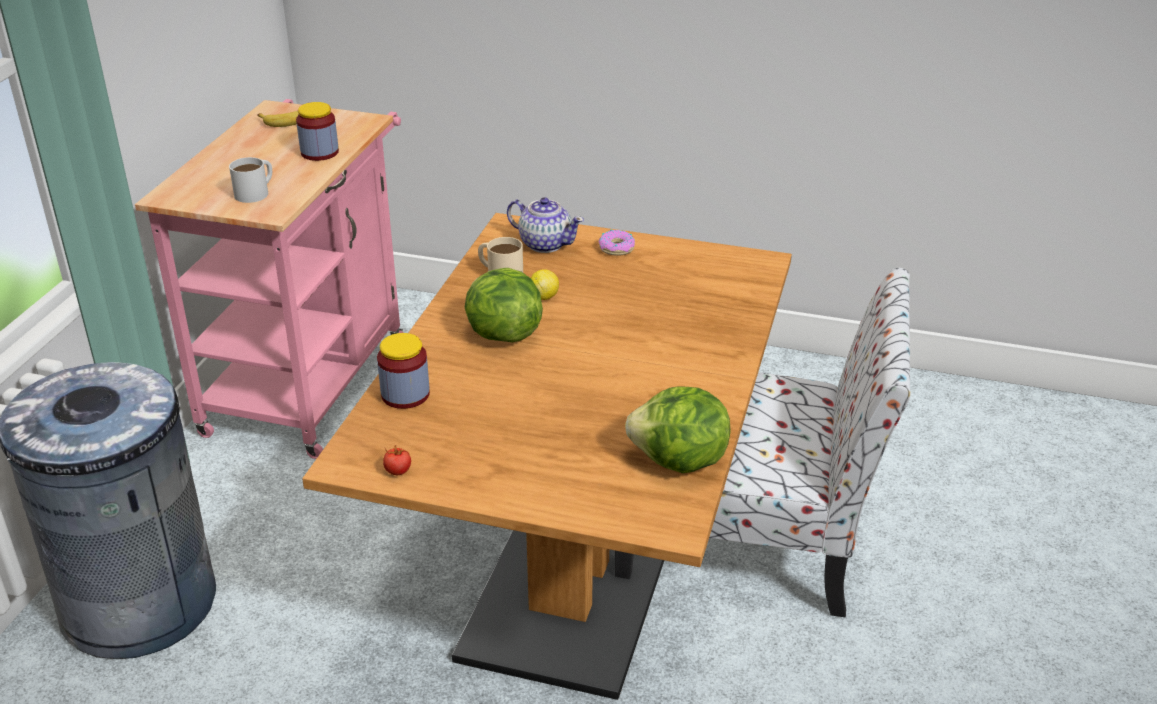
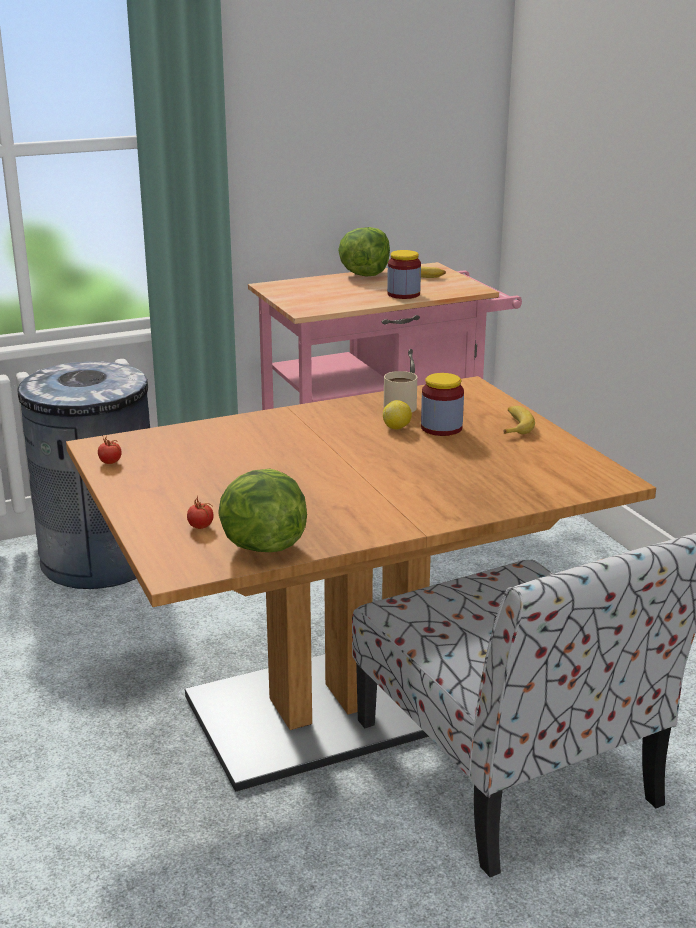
camera: 50 degrees right, 10 degrees down
(256, 192) = (320, 299): white mug -> none
(405, 394) = (199, 433): jar -> jar (441, 428)
(502, 334) = (322, 433): lettuce -> lettuce (364, 274)
(545, 244) = (469, 403): teapot -> none
(605, 477) = (201, 527): none -> tomato
(617, 248) = (515, 426): donut -> banana

